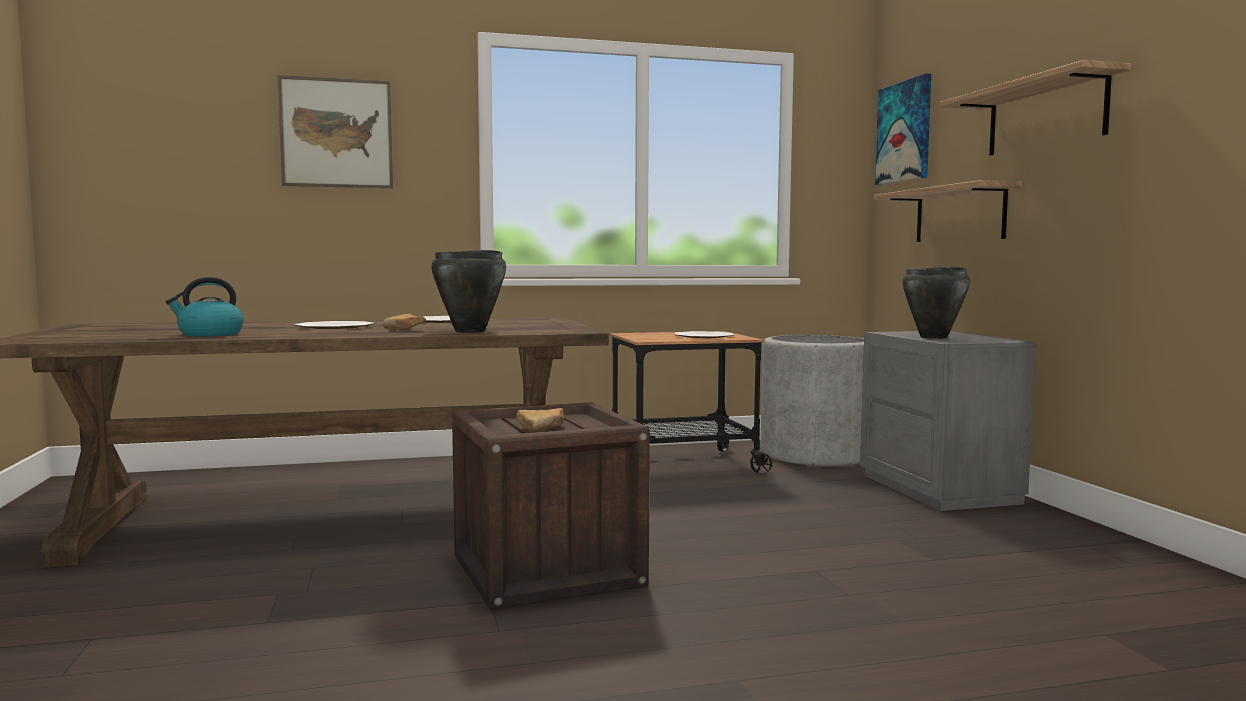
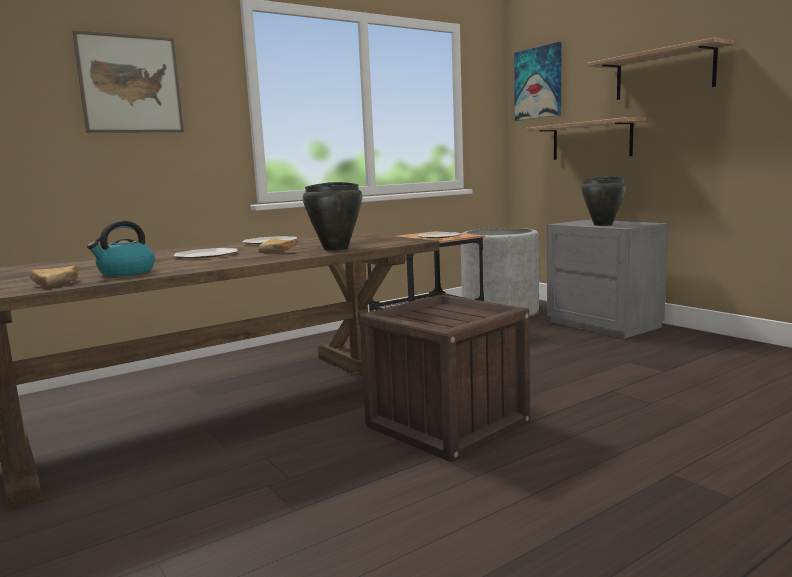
camera: 20 degrees left, 5 degrees up
(544, 427) = (447, 318): bread -> bread (59, 283)

